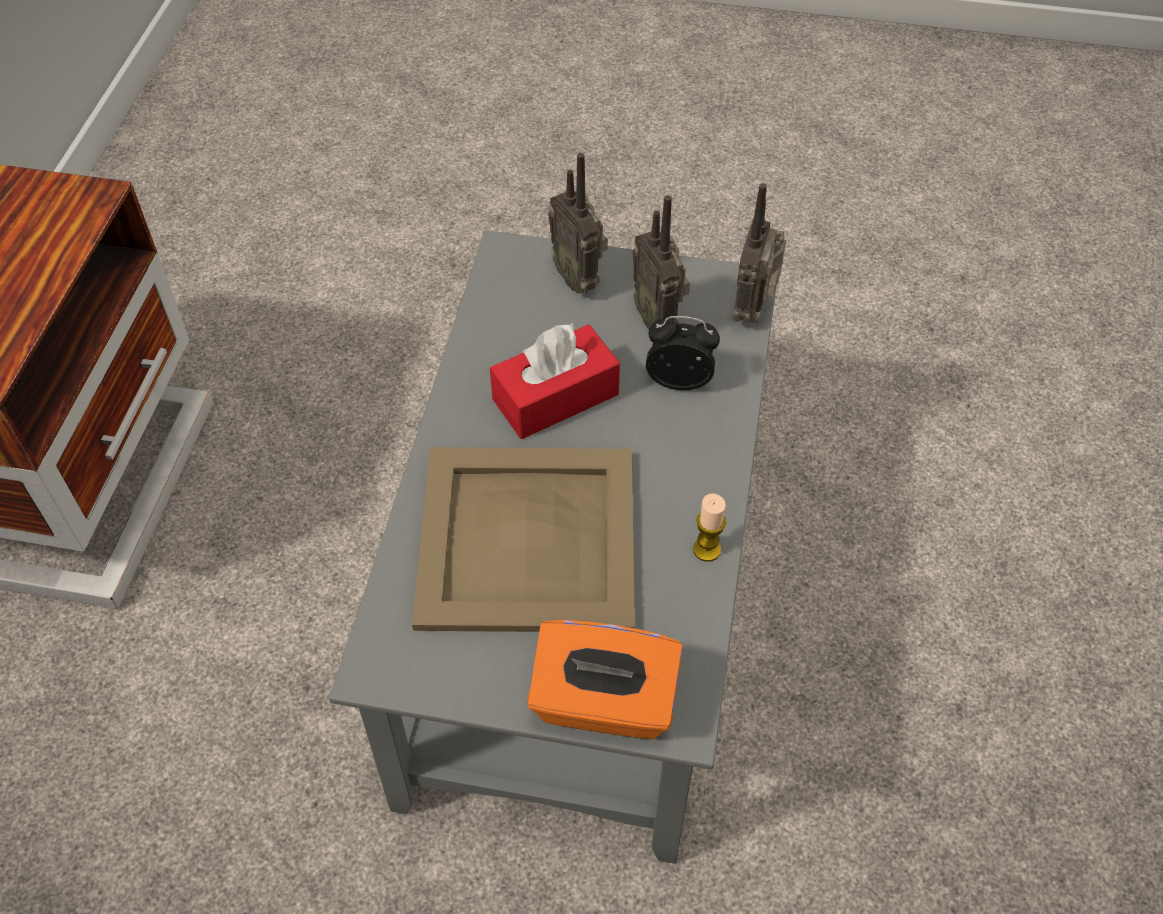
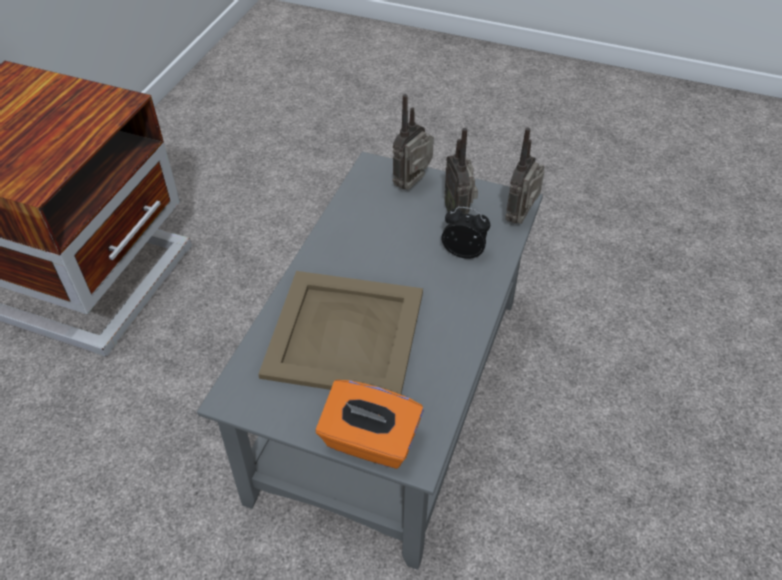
camera: 10 degrees right, 5 degrees down
(555, 397) = (382, 252): red tissue box -> none
(579, 278) = (413, 185): radio -> radio turned 60 degrees clockwise
(707, 549) = (459, 356): candle -> none

